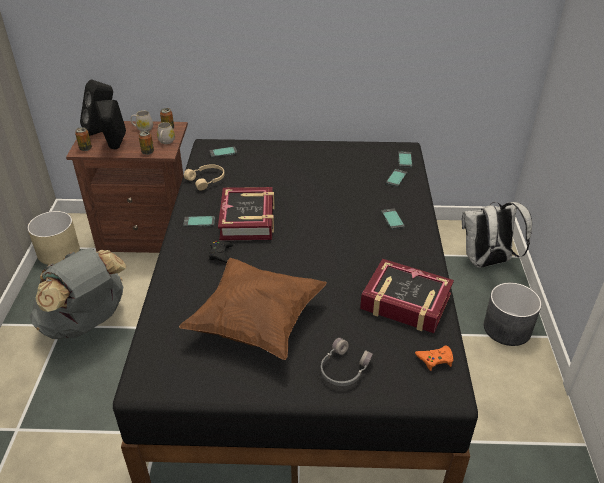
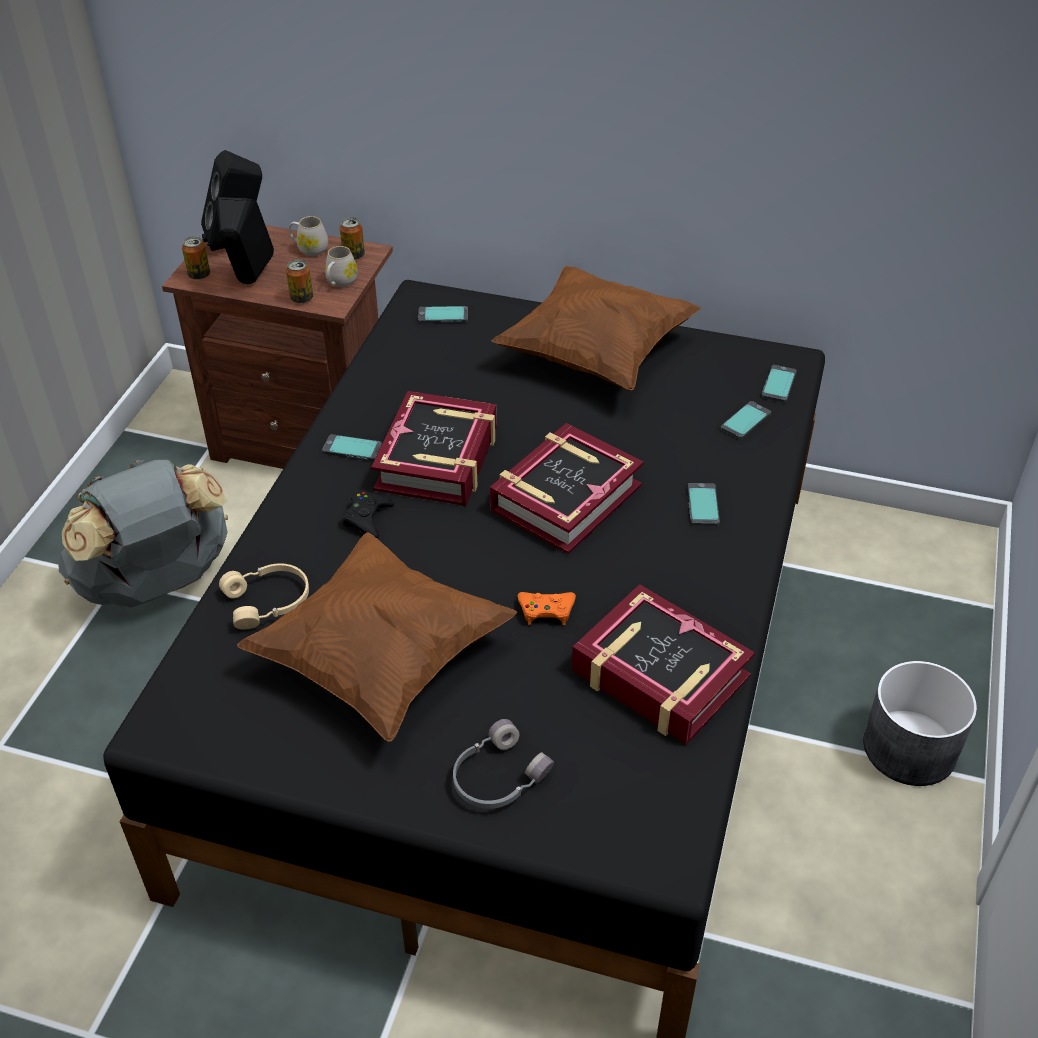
camera: 15 degrees right, 5 degrees up
(59, 251) = (149, 442): beige planter -> none
(207, 180) = (394, 367): beige headphones -> beige headphones (269, 602)
(309, 159) = (595, 354): none -> brown pillow
(322, 227) = (565, 498): none -> book
(435, 359) = (668, 795): orange game controller -> orange game controller (546, 610)
(486, 262) = (921, 606): white backpack -> none

